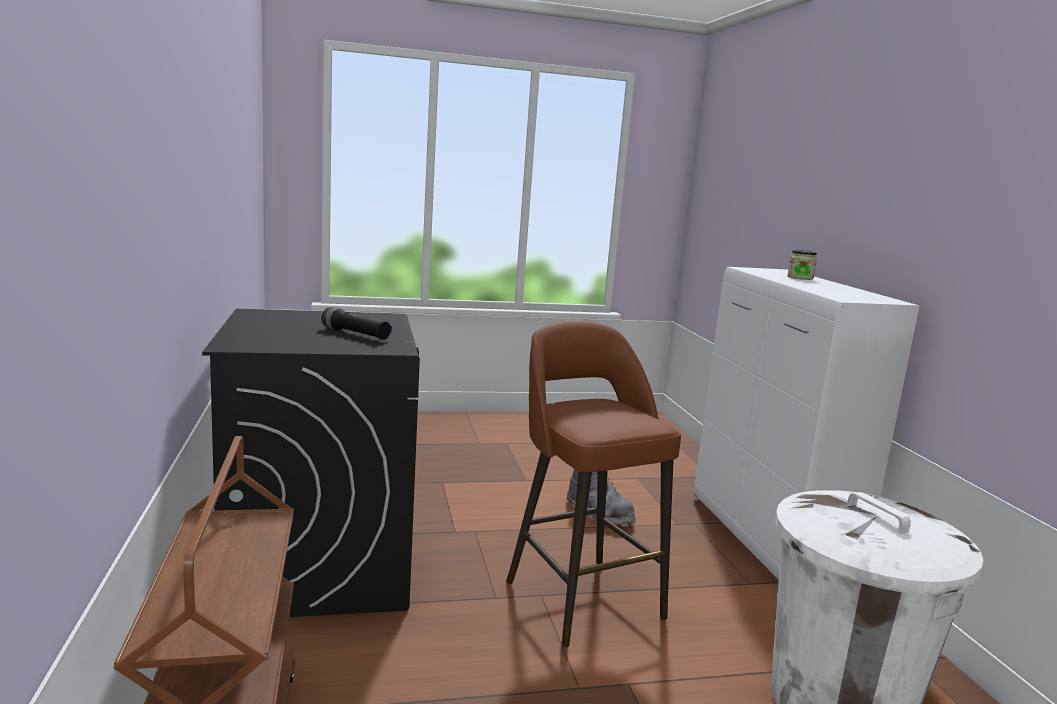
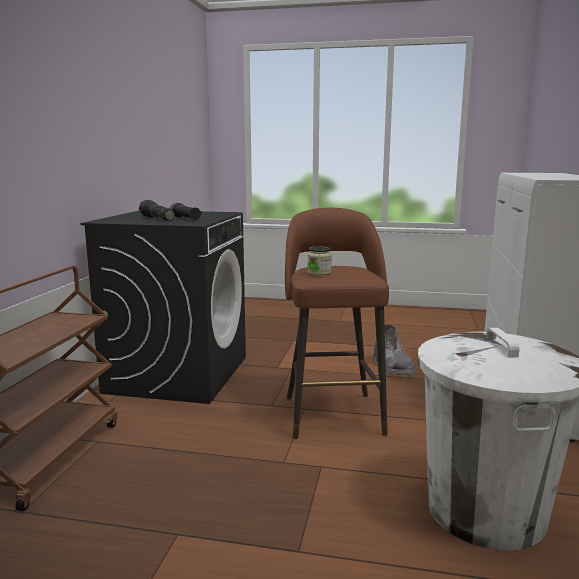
camera: 25 degrees right, 0 degrees up
(312, 336) = (156, 218): none -> flashlight
(800, 278) = (551, 174): jar -> jar (319, 272)

